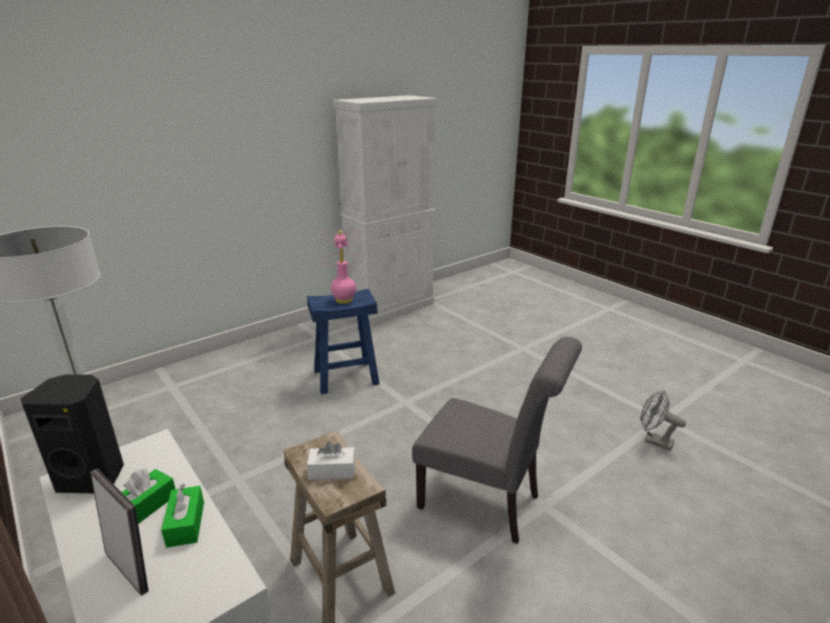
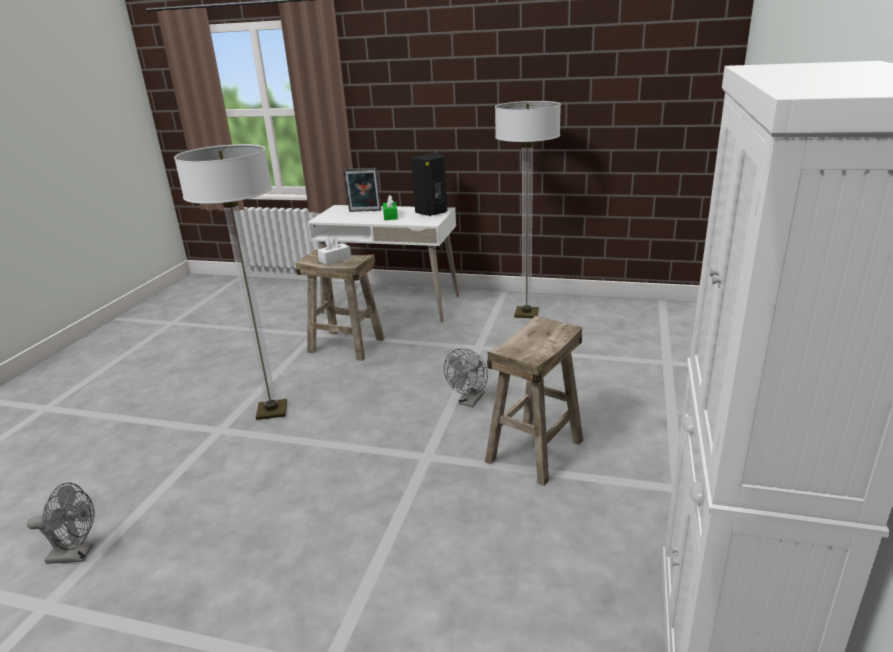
camera: 145 degrees right, 0 degrees up
(186, 524) = (364, 219): green tissue box -> none
(331, 425) = (469, 402): none -> grey fan
(344, 300) = (534, 342): pink table lamp -> none
(346, 377) = (534, 450): blue stool -> beige stool
(486, 503) = (272, 411): grey chair -> floor lamp

